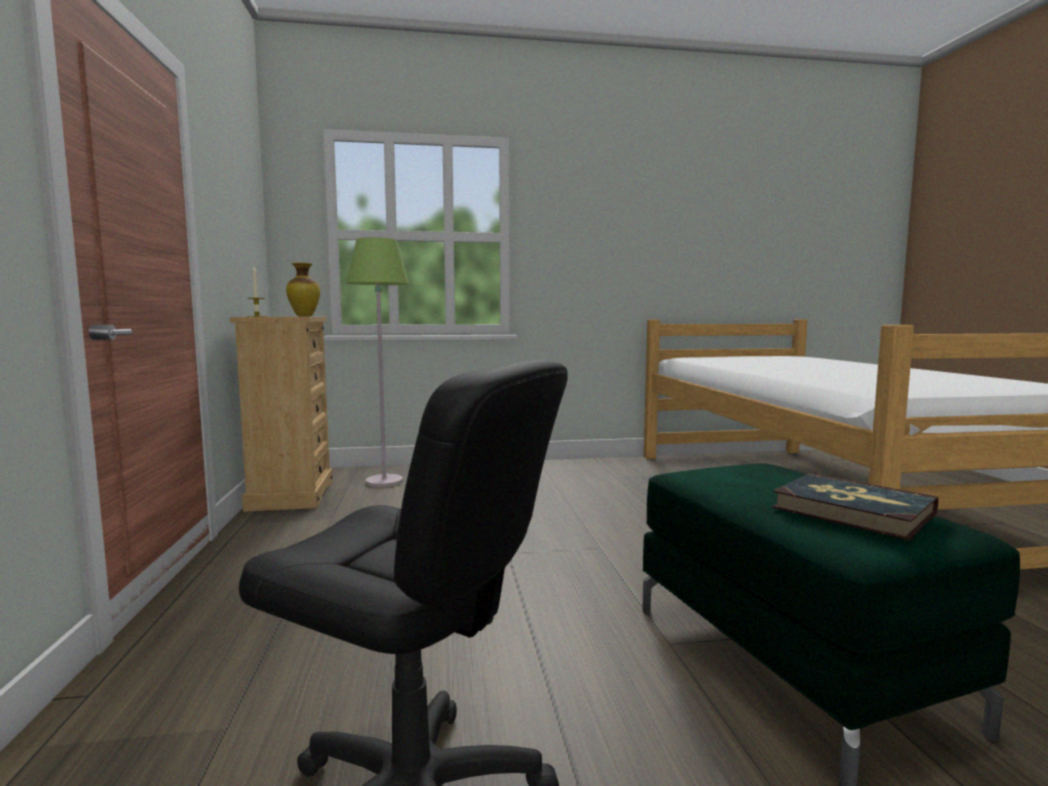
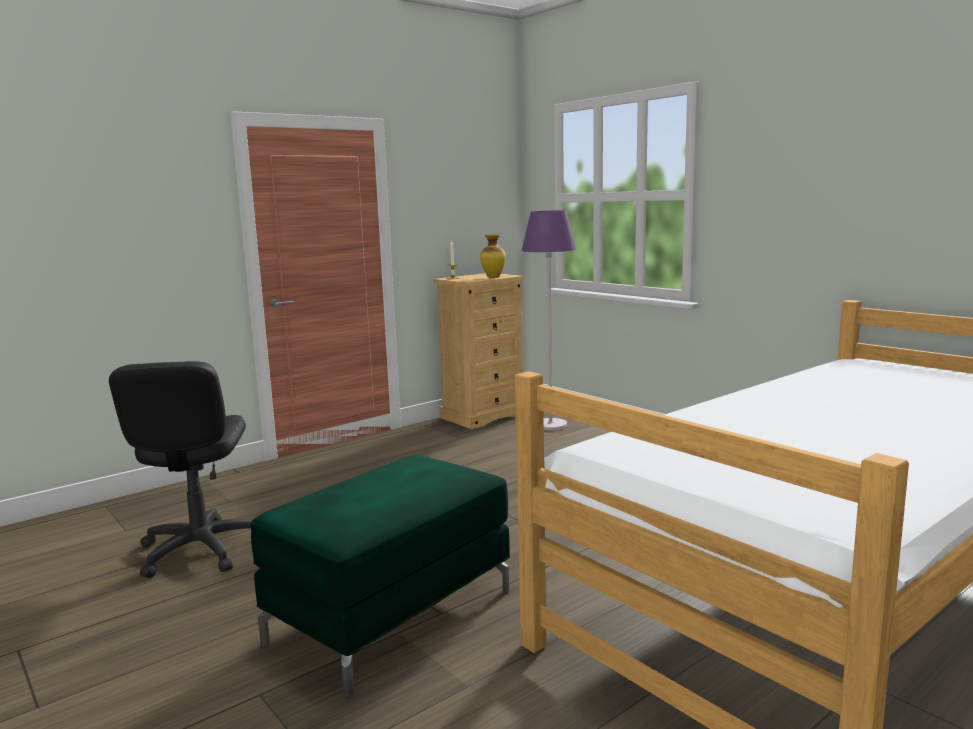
camera: 60 degrees right, 5 degrees up
(384, 482) = (550, 425): green floor lamp -> purple floor lamp
(852, 510) = (351, 504): book -> none

